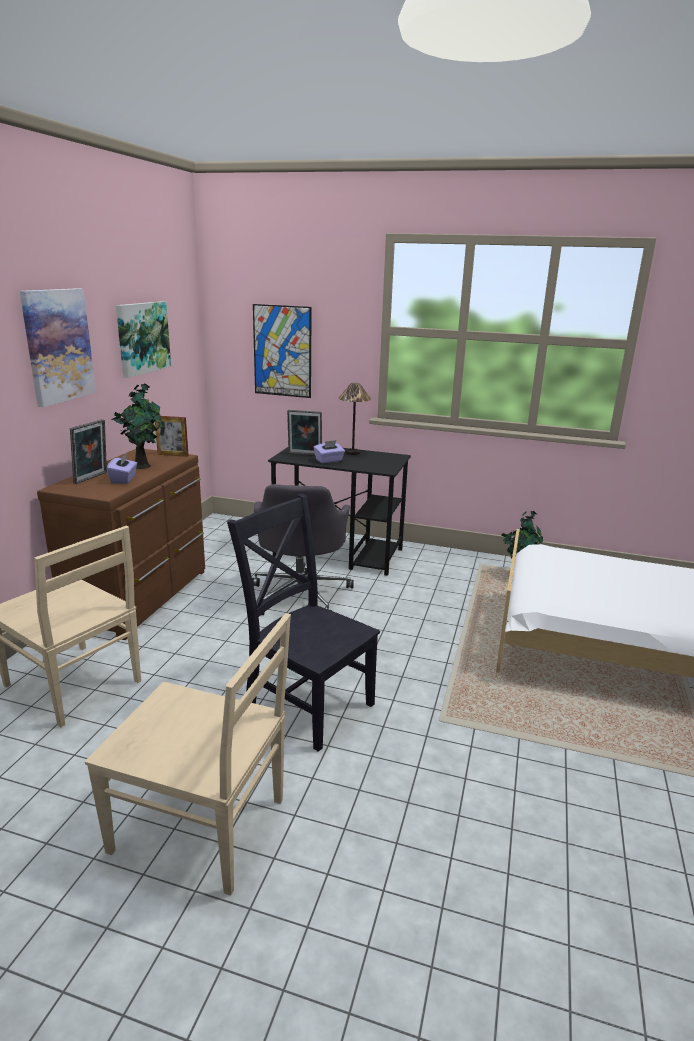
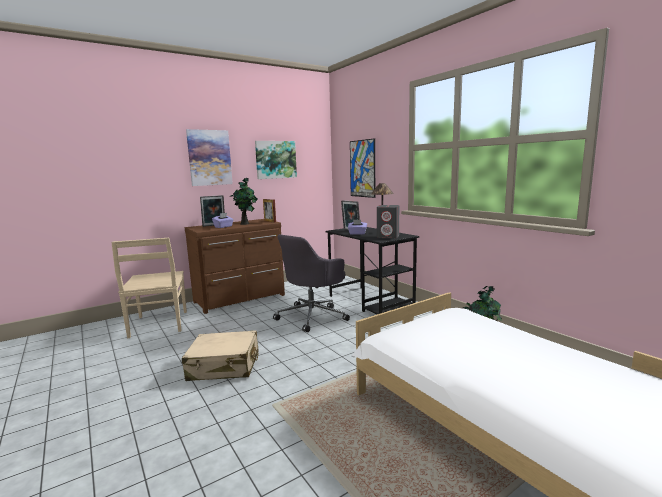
camera: 40 degrees right, 10 degrees down
(202, 827) = (94, 398): beige chair -> none
(306, 703) = (224, 366): black chair -> beige suitcase
(380, 461) = (388, 236): none -> grey speaker

